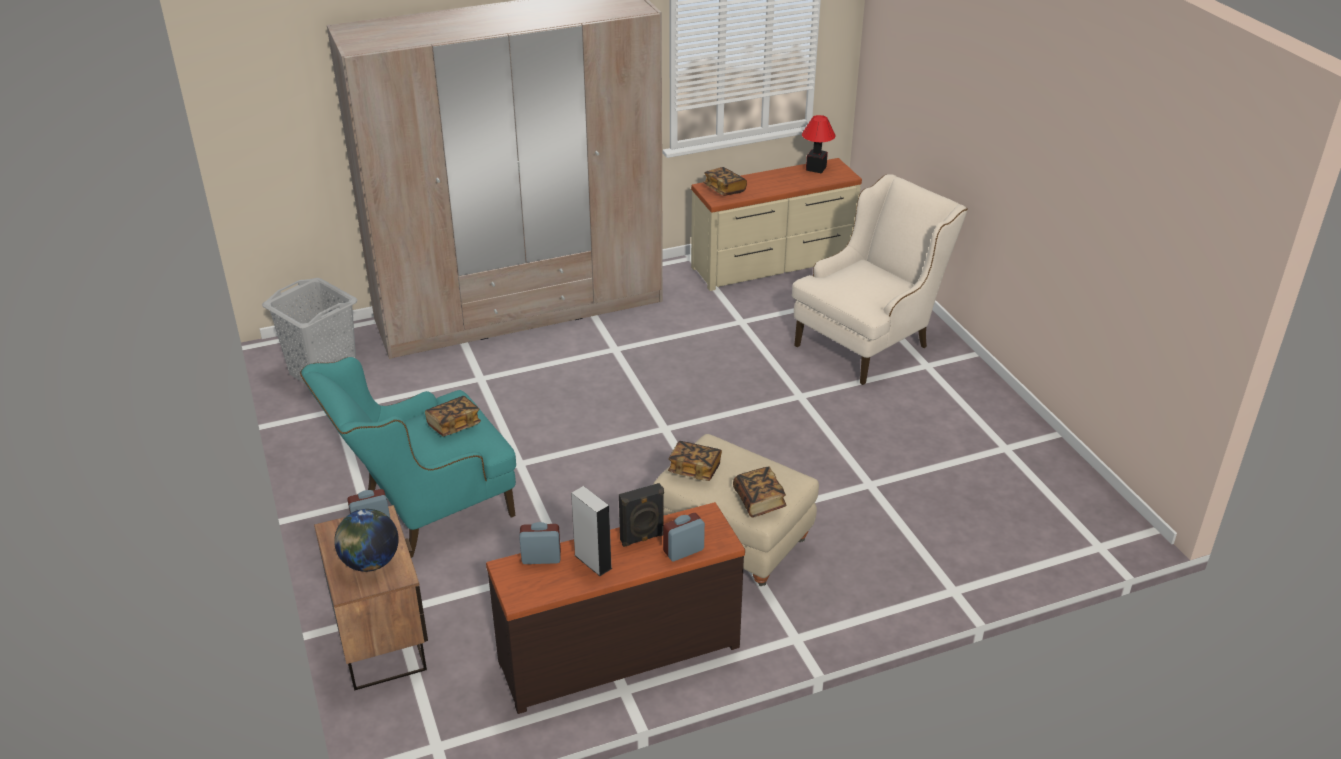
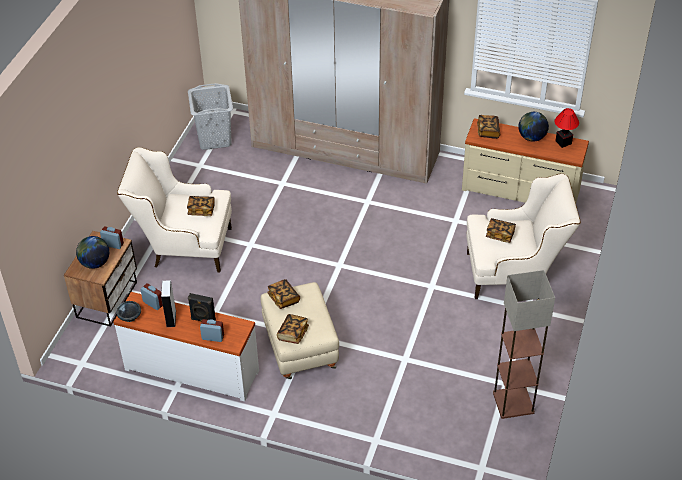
camera: 40 degrees right, 10 degrees up
(424, 512) = (183, 246): turquoise armchair -> beige armchair
(526, 594) = (130, 317): none -> black bowl
(618, 652) = (192, 369): brown dresser -> white dresser
(778, 177) = (531, 137): none -> globe
(858, 282) = (500, 235): none -> book
(1038, 463) = (513, 403): none -> floor lamp

